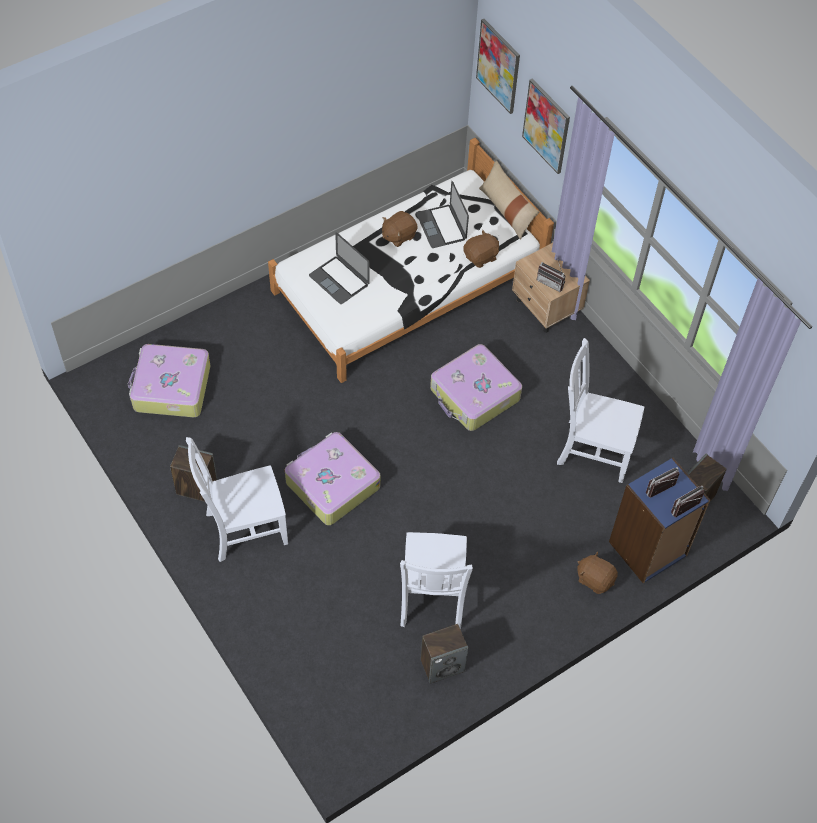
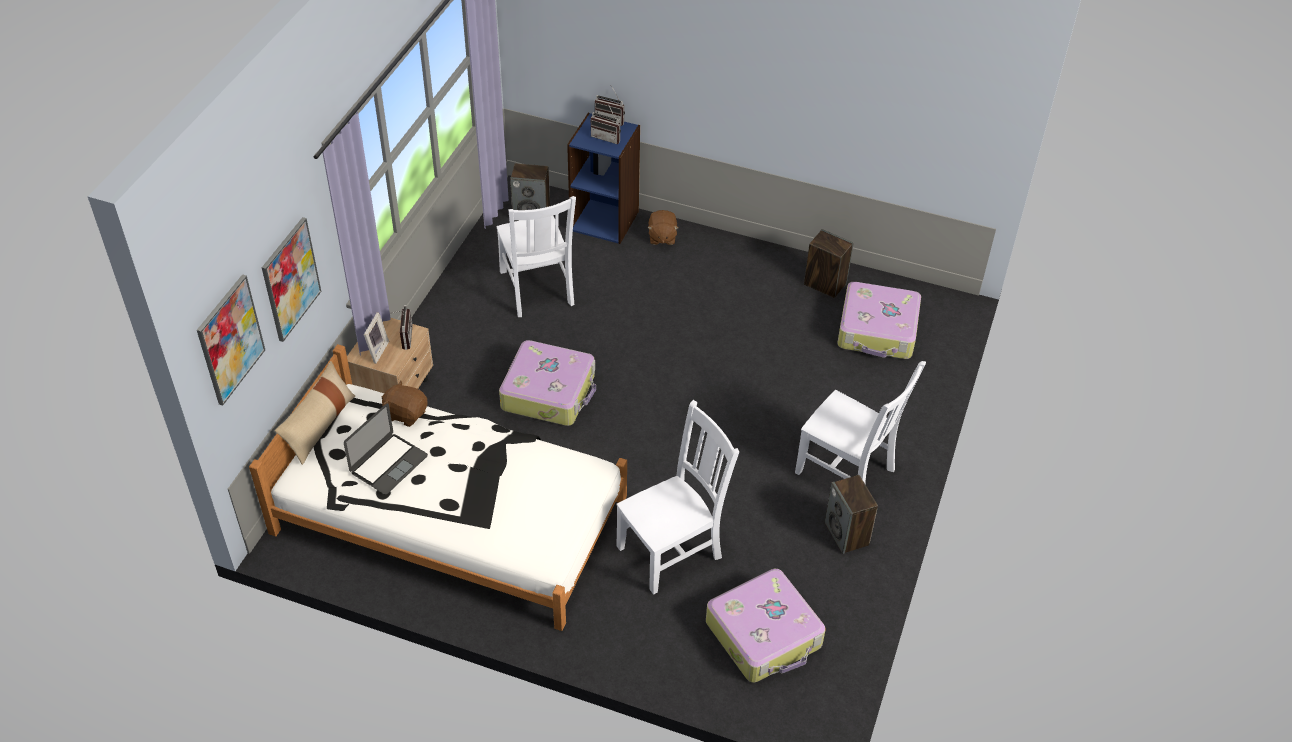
camera: 125 degrees left, 10 degrees down
(331, 484) = (742, 438): suitcase -> suitcase (878, 331)
(339, 280) = (535, 510): laptop -> none
(398, 235) = (430, 495): brown plush toy -> none
(432, 598) = (777, 318): white chair -> white chair (672, 550)
(549, 261) = (375, 351): none -> picture frame

